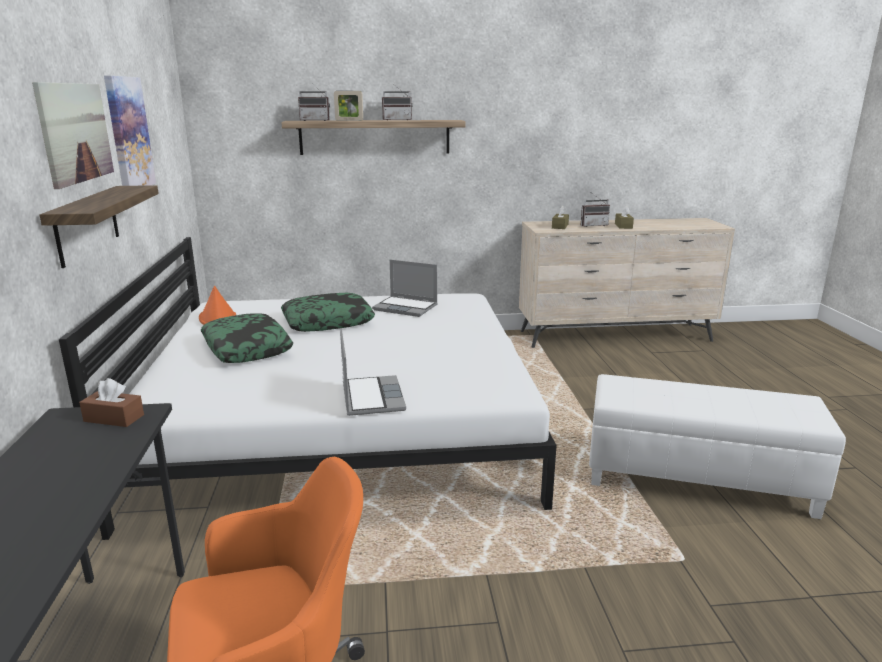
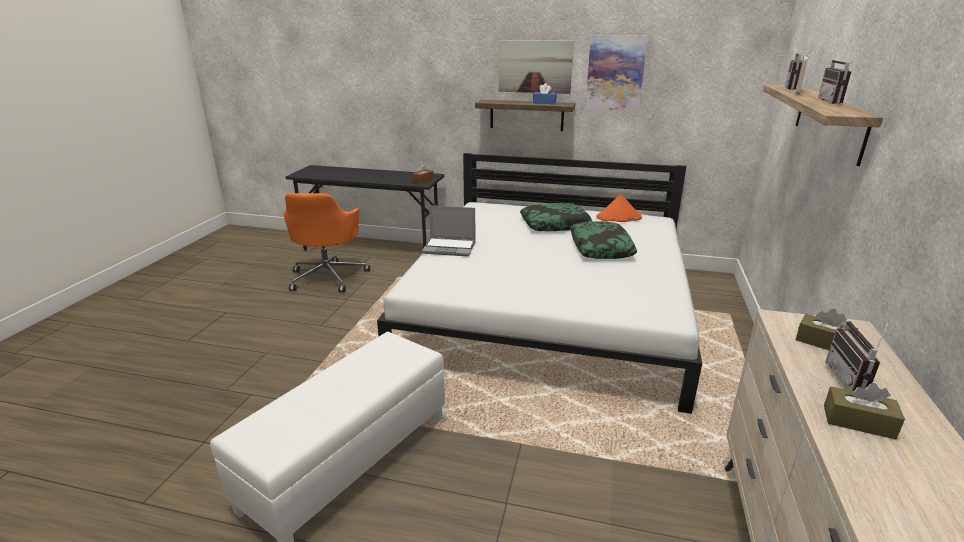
camera: 110 degrees right, 5 degrees up
(116, 192) = (544, 103): none -> blue tissue box
(406, 307) = (633, 280): laptop -> none

